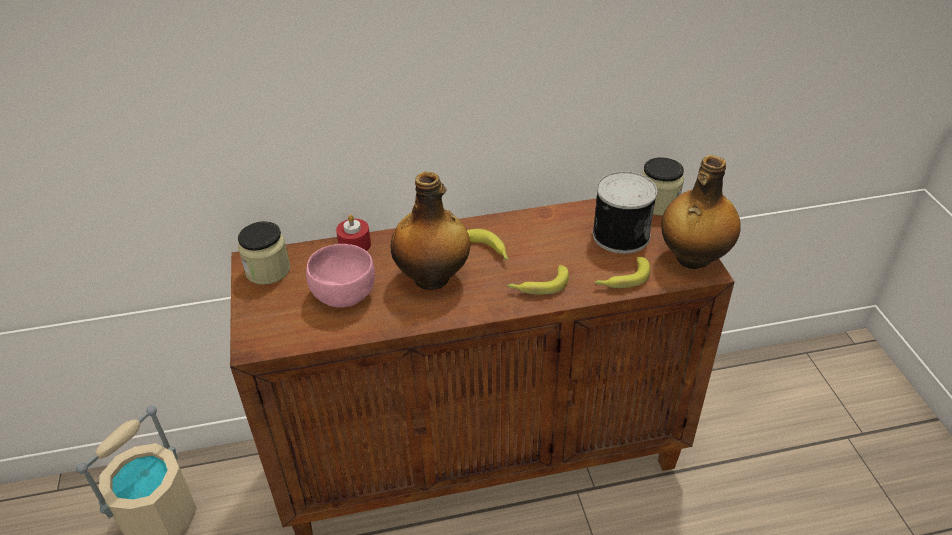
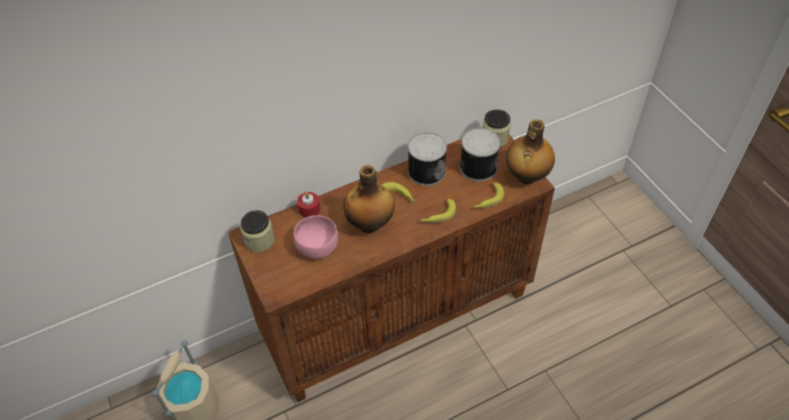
camera: 15 degrees left, 10 degrees up
(540, 227) = (426, 171): none -> can

